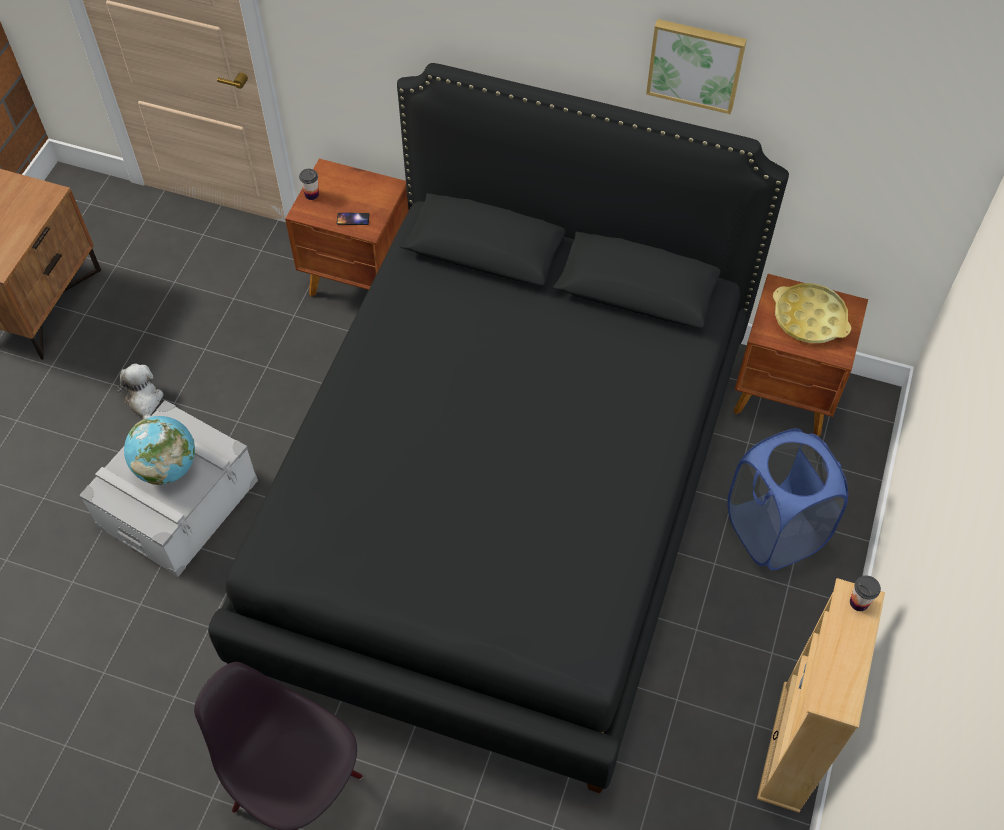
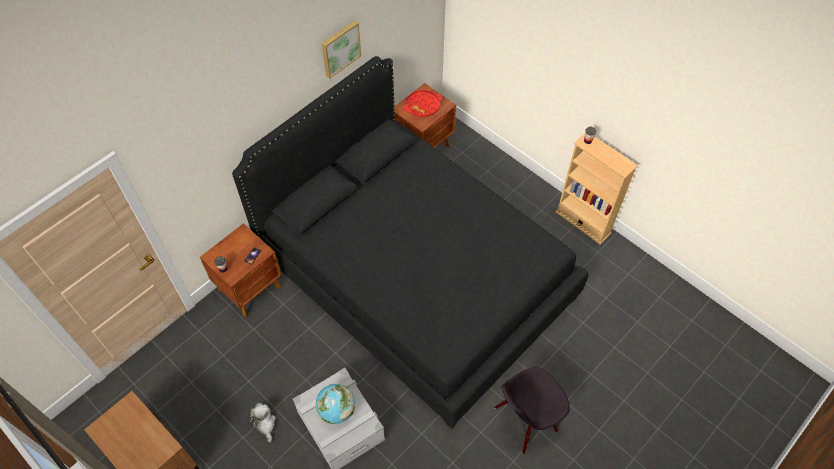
camera: 65 degrees left, 0 degrees up
(144, 401) = (265, 423): plush toy -> plush toy turned 60 degrees clockwise
(773, 530) = (486, 183): blue laundry basket -> none
(809, 318) = (423, 106): yellow tray -> red tray

